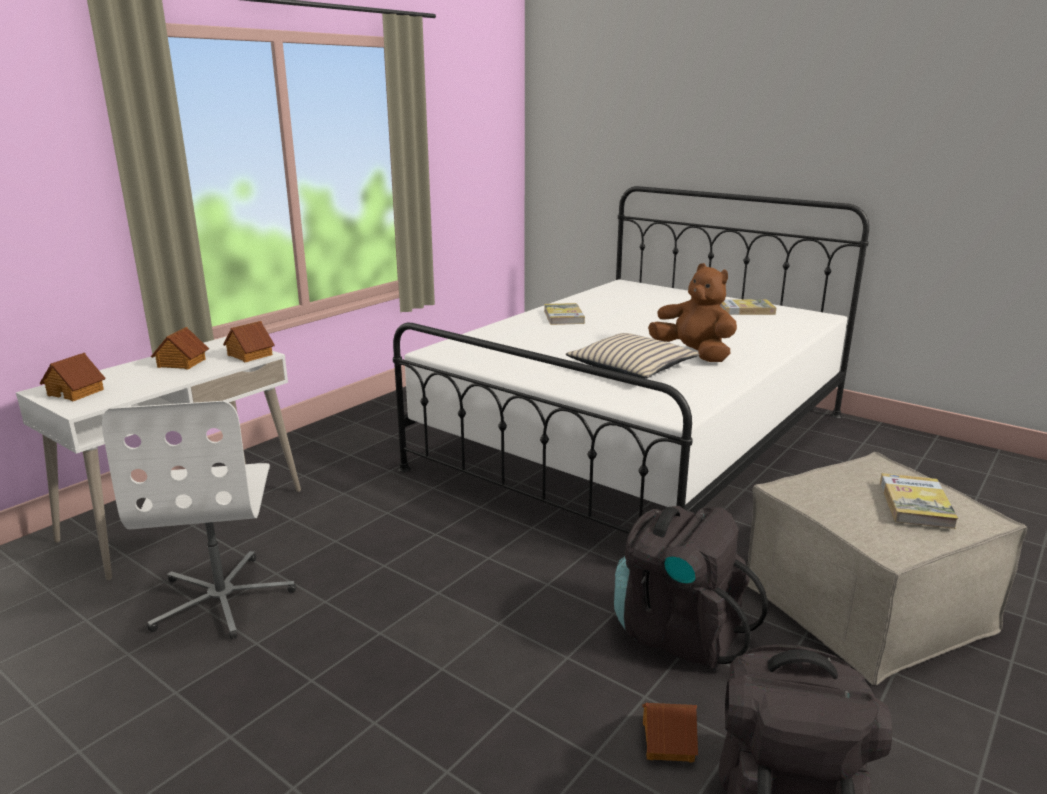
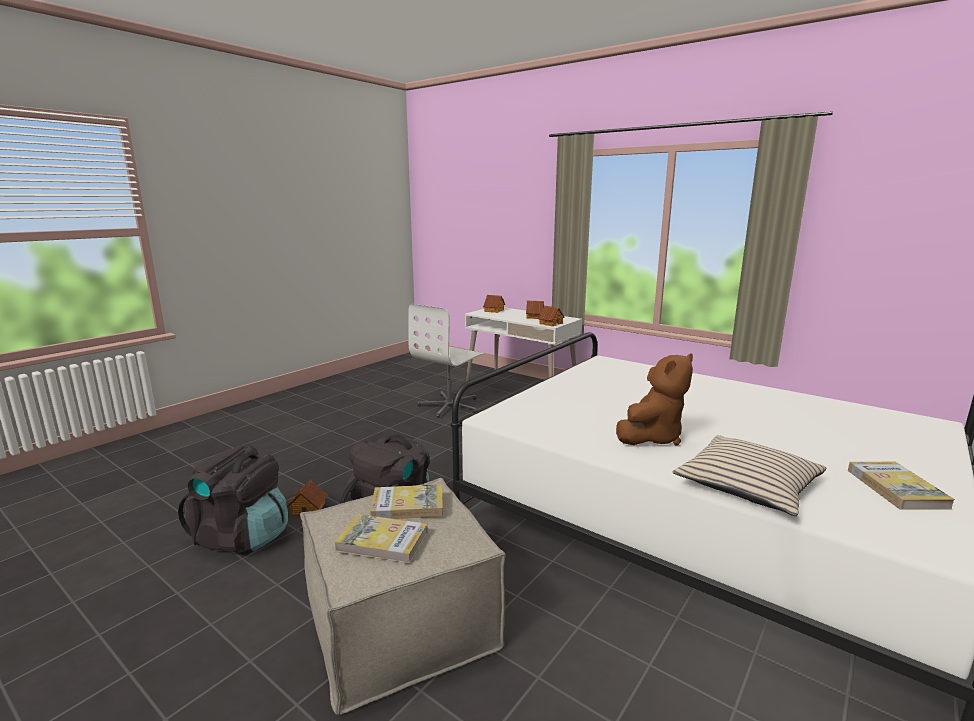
camera: 90 degrees right, 5 degrees down
(223, 598) = (450, 406): white office chair -> white office chair turned 45 degrees counterclockwise
(563, 317) = (736, 393): book -> book (407, 505)
(631, 368) = (596, 411): beige pillow -> beige pillow (748, 485)

